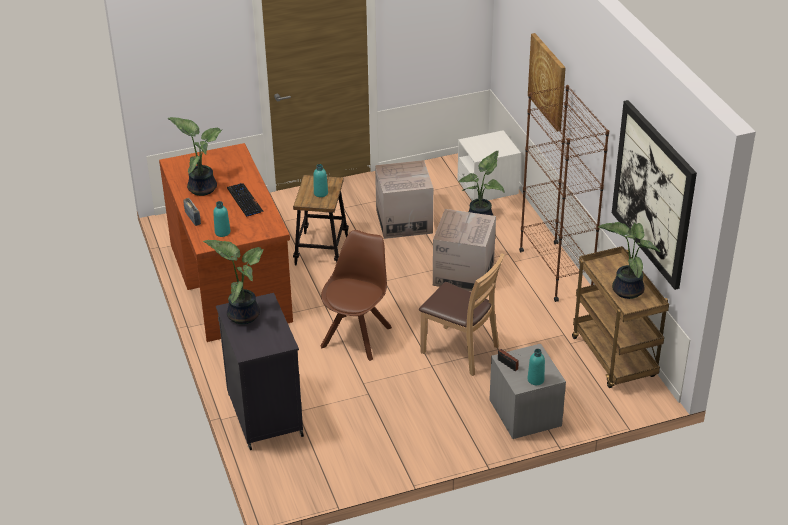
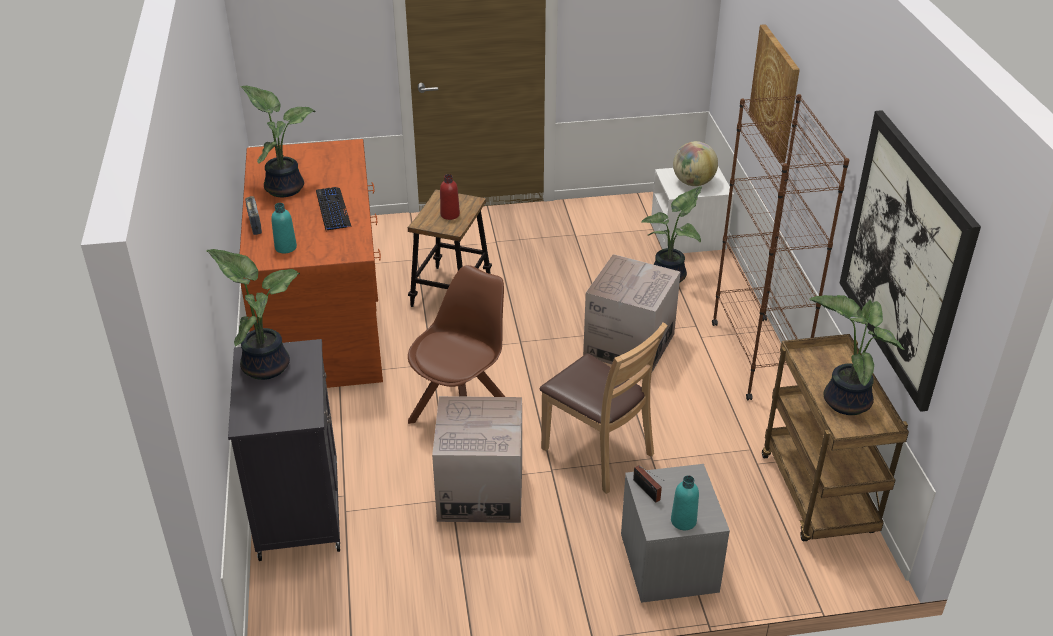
camera: 10 degrees right, 0 degrees up
(321, 193) = (450, 215): turquoise bottle -> red bottle
(404, 221) = (568, 267): cardboard box -> cardboard box (480, 491)
(489, 147) = (693, 182): none -> globe

